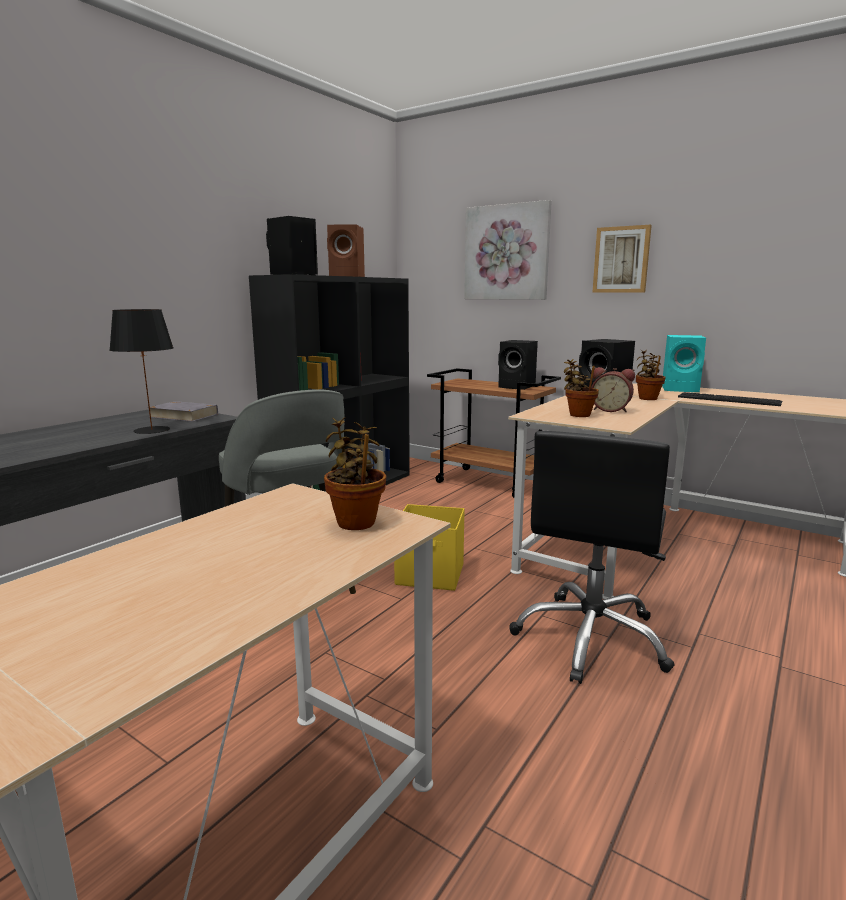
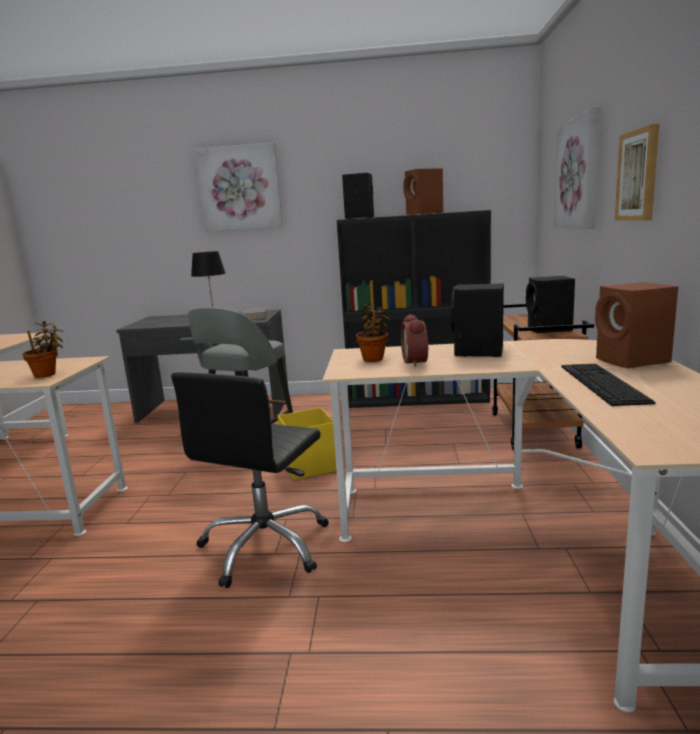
camera: 60 degrees right, 0 degrees up
(103, 206) = (240, 188): none -> picture
(591, 638) = (265, 546): black office chair -> black office chair turned 60 degrees counterclockwise
(647, 398) = (521, 361): potted plant -> none
(681, 389) = (633, 361): turquoise speaker -> brown speaker

